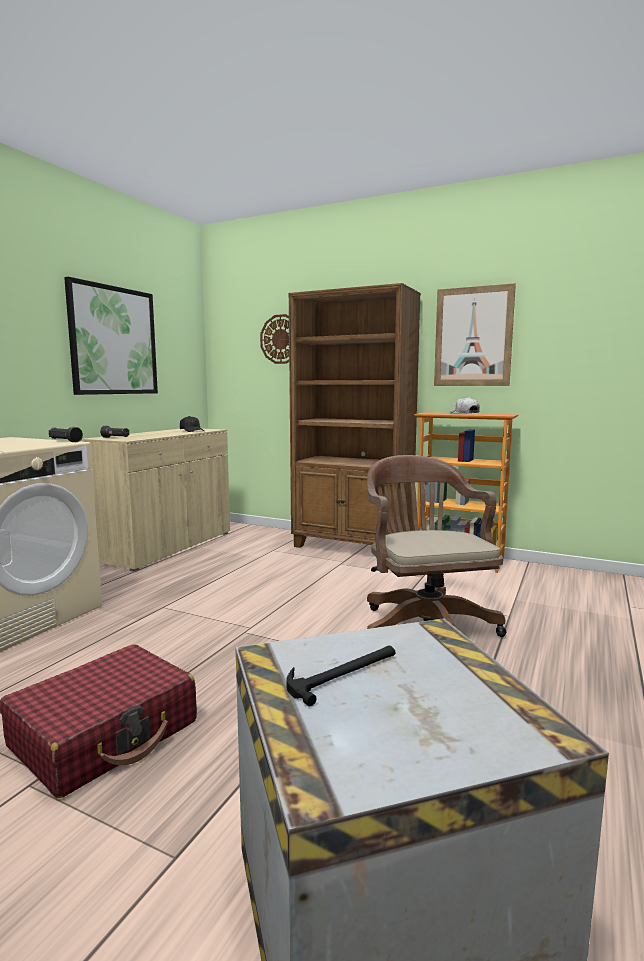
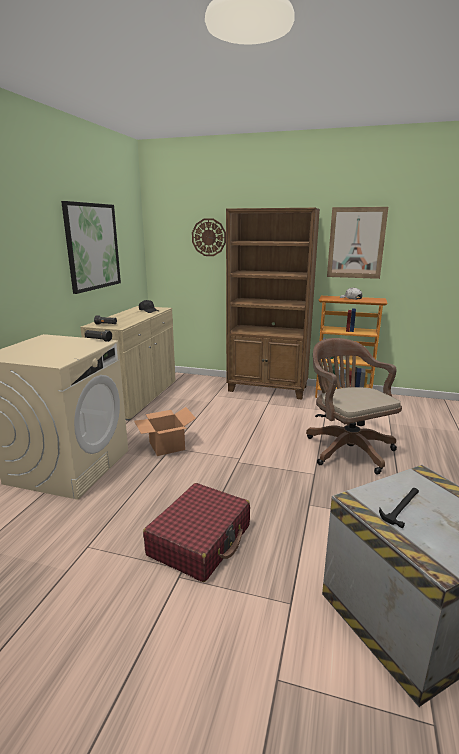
camera: 10 degrees left, 10 degrees up
(159, 604) = (167, 446): none -> cardboard box

